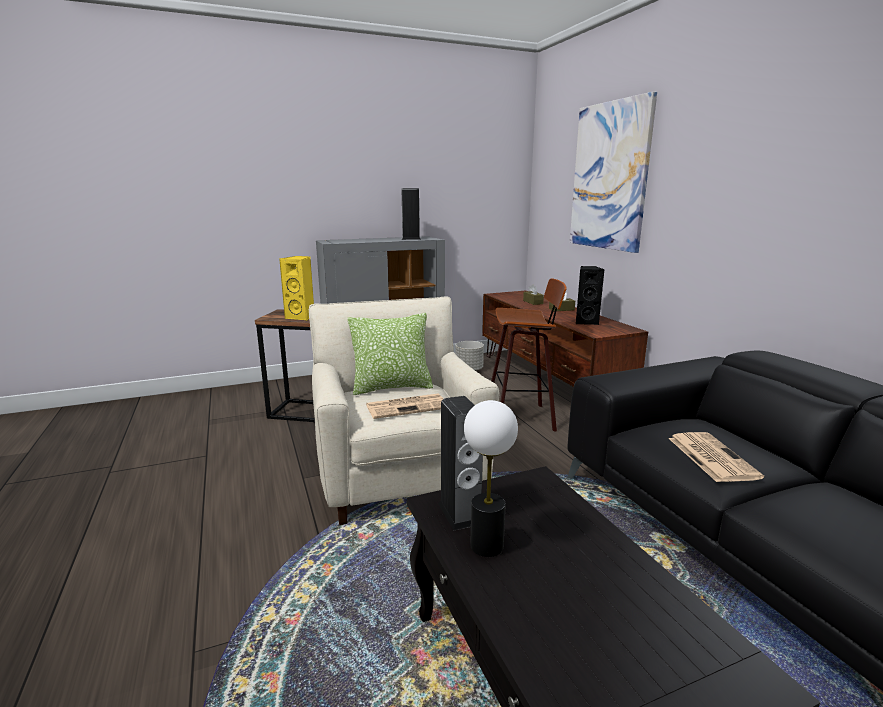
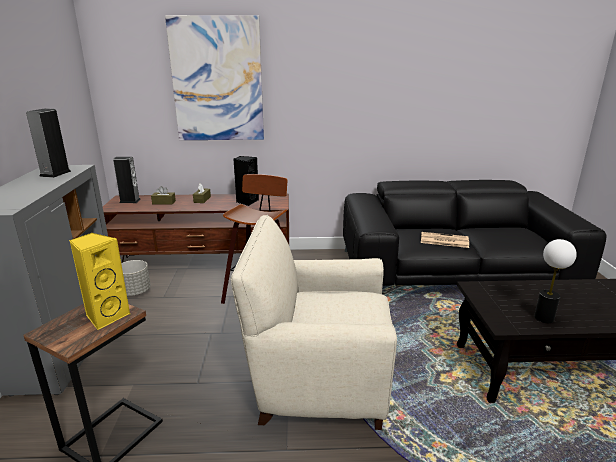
camera: 70 degrees left, 5 degrees up
(392, 387) = (300, 311): pillow -> none
(407, 406) = (359, 308): newspaper -> none
(460, 513) = (512, 319): speaker -> speaker (130, 201)

